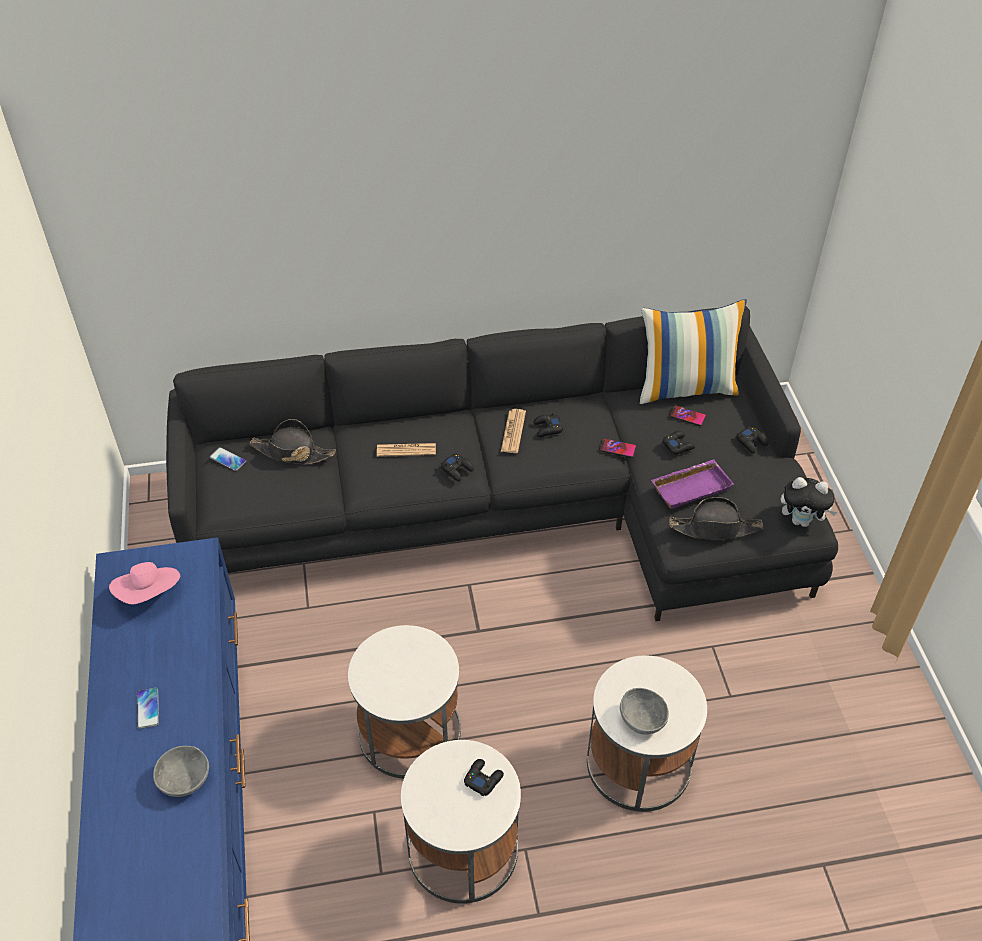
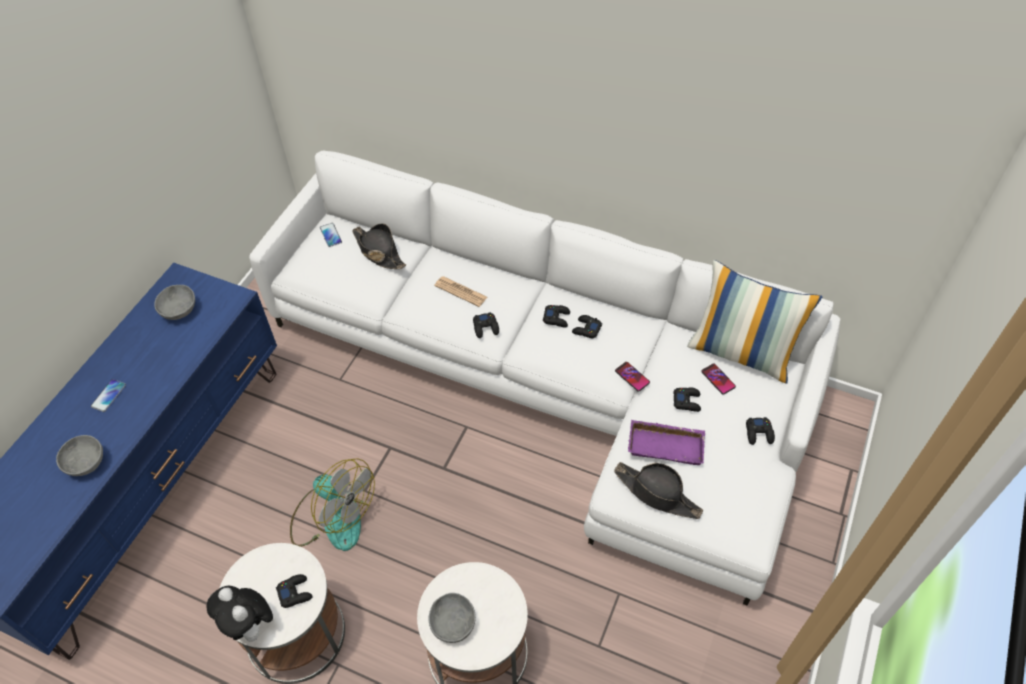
camera: 35 degrees right, 5 degrees up
(150, 593) = (180, 310): pink hat -> grey bowl
(409, 731) = (332, 517): white side table -> fan
(513, 431) = (556, 318): newspaper -> black game controller
(518, 507) = (554, 384): black sofa -> white sofa
(802, 521) = (745, 532): plush toy -> plush toy (250, 627)

